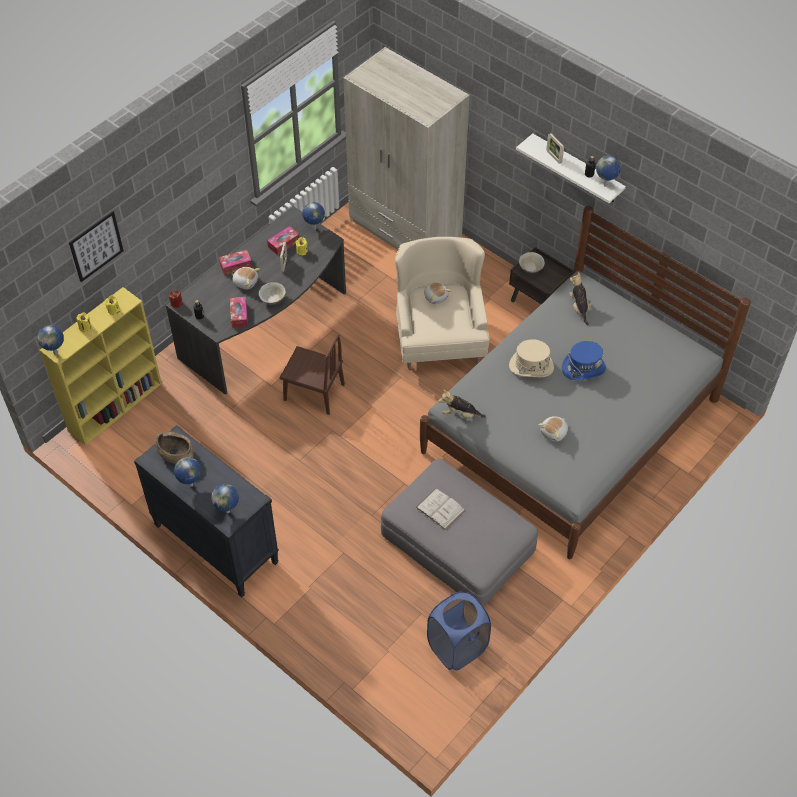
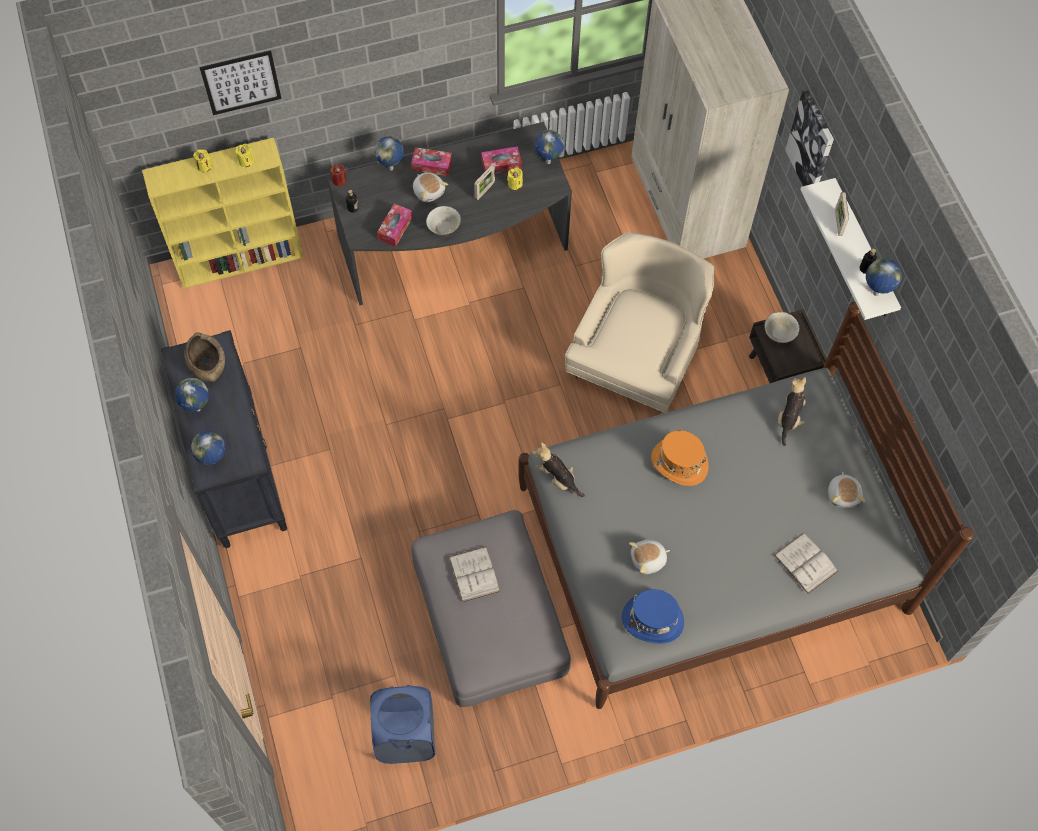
camera: 30 degrees right, 10 degrees up
(56, 353) = (156, 182): globe -> globe (391, 168)
(314, 392) = (453, 352): brown chair -> none
(436, 296) = (643, 313): plush toy -> plush toy (843, 494)
(501, 123) = (811, 144): none -> picture
(531, 366) = (679, 463): beige hat -> orange hat
(583, 368) = (739, 498): blue hat -> blue hat (652, 620)
(650, 385) = (805, 563): none -> white book

